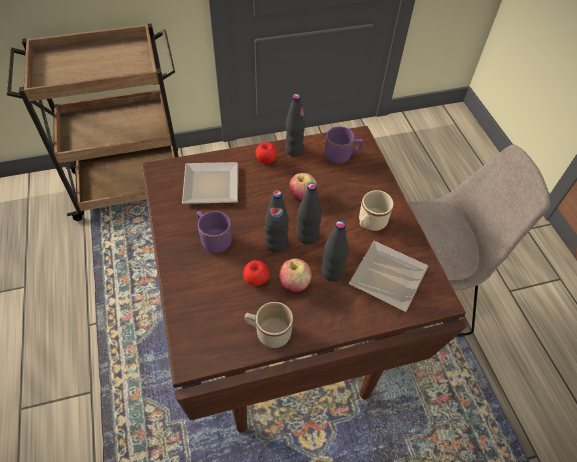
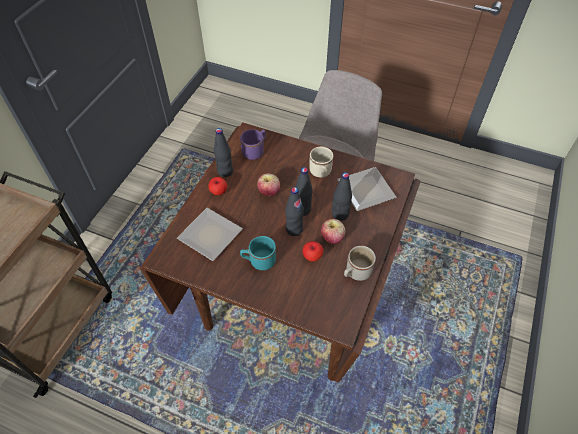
camera: 50 degrees left, 0 degrees up
(213, 239) = (258, 261): purple mug -> turquoise mug

